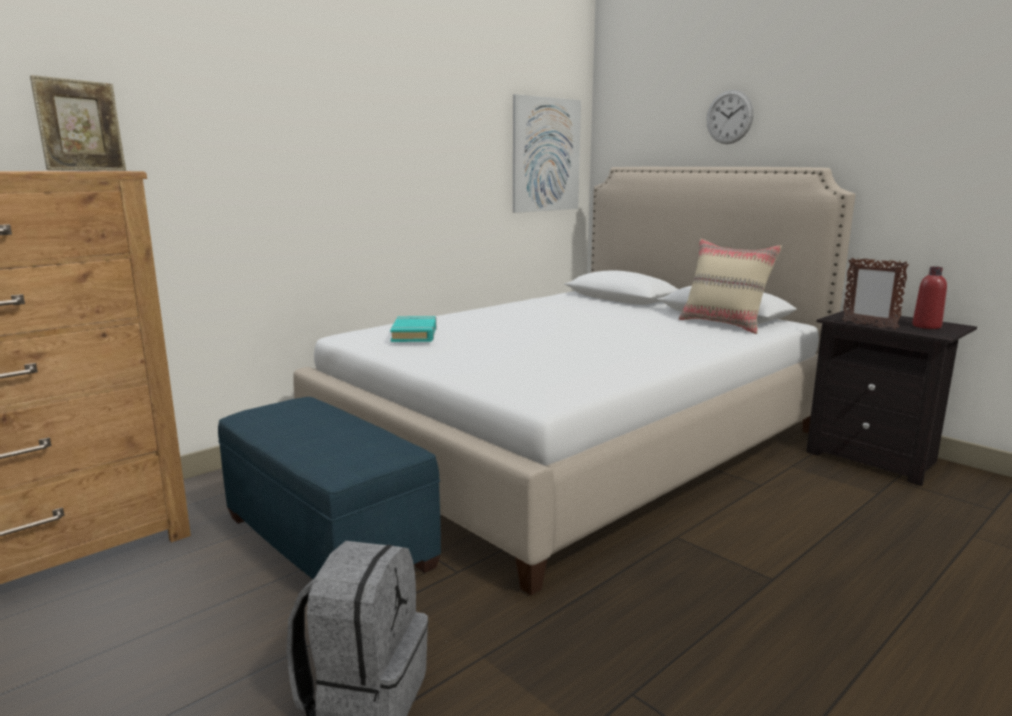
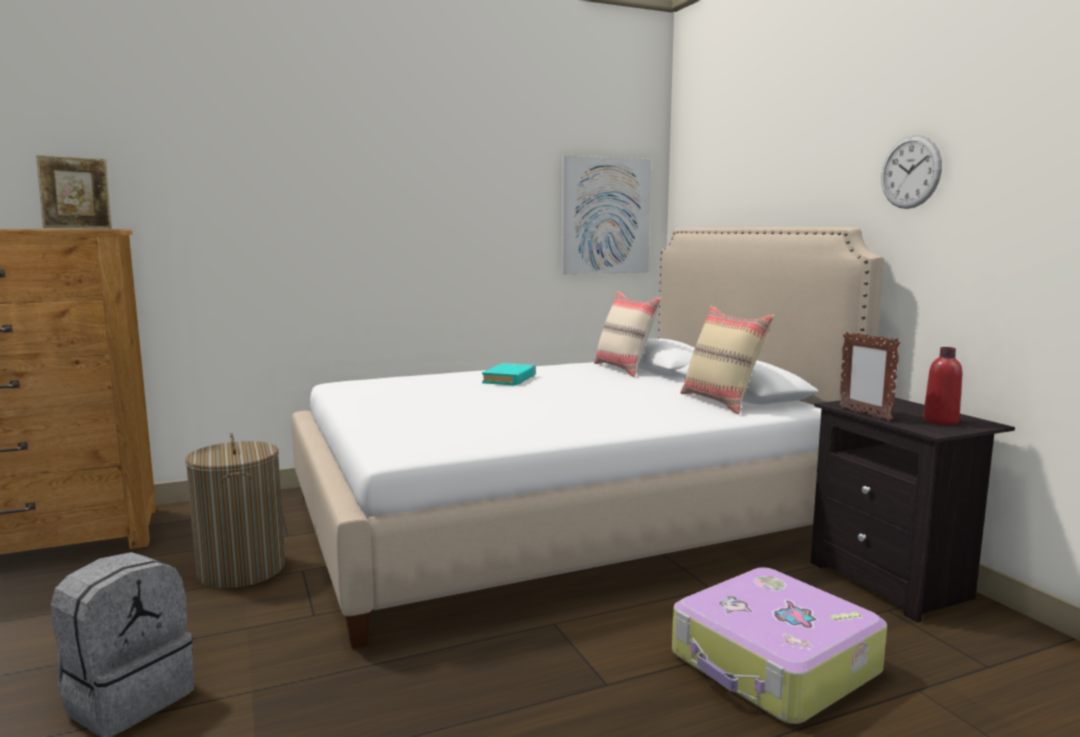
camera: 20 degrees right, 5 degrees down
(329, 541) = (242, 569): blue ottoman -> laundry basket
(414, 334) = (388, 386): turquoise book -> turquoise book (510, 379)
(591, 300) = (624, 369): none -> beige pillow
(729, 117) = (778, 172): wall clock -> wall clock (910, 172)
(868, 537) = (774, 665): none -> suitcase

